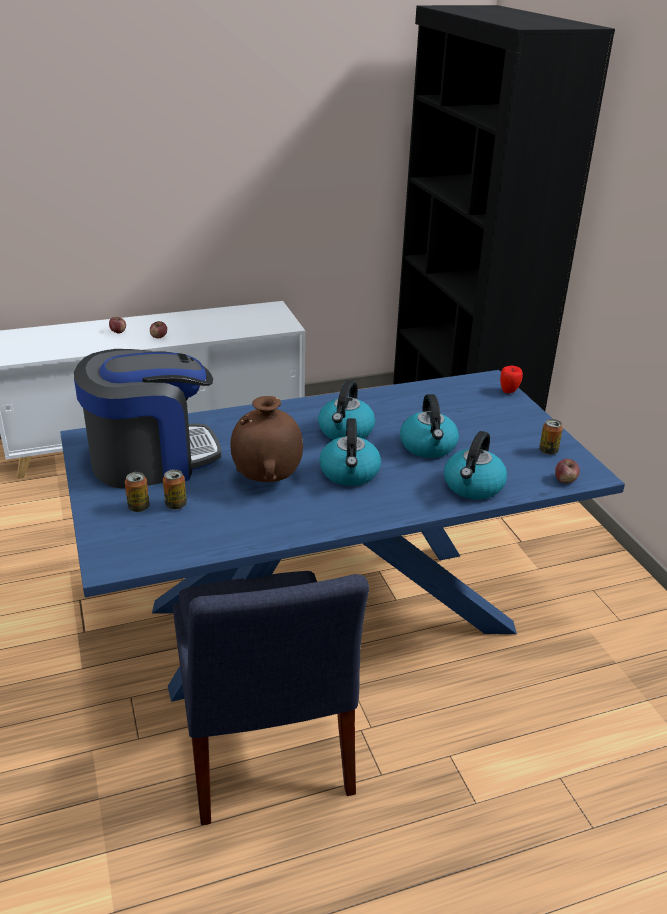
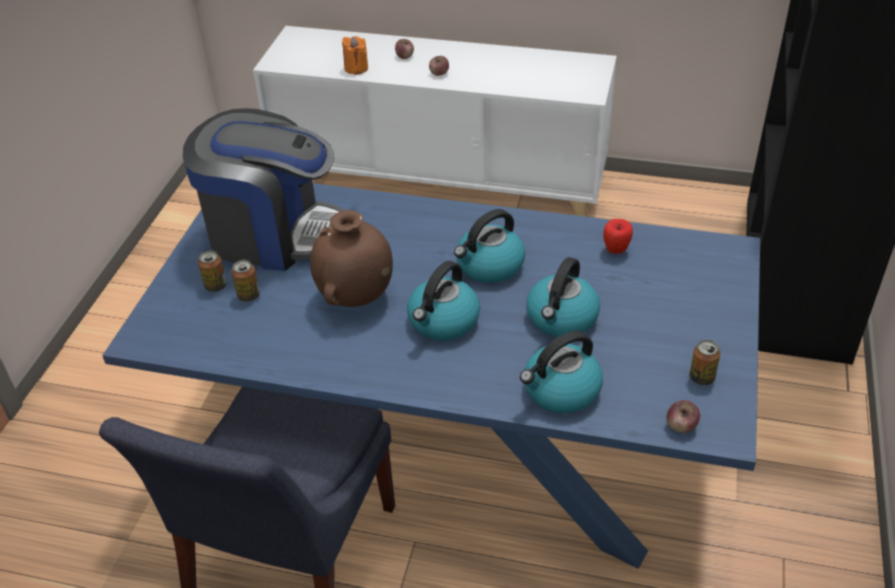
camera: 35 degrees right, 10 degrees up
(83, 347) = (356, 68): none -> orange candle
(509, 391) = (739, 275): apple -> apple (615, 250)

